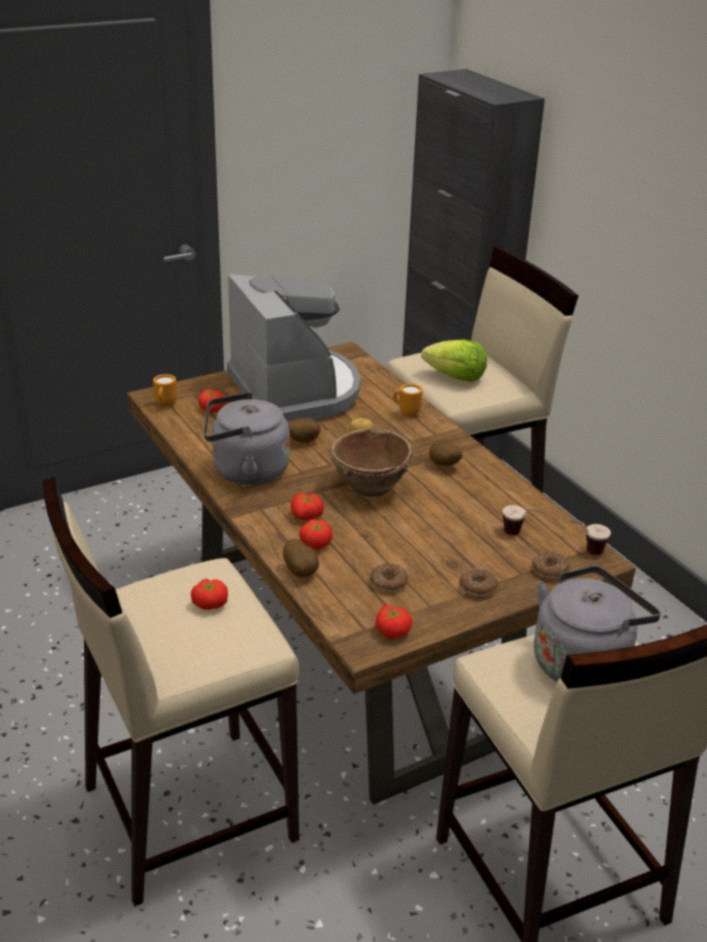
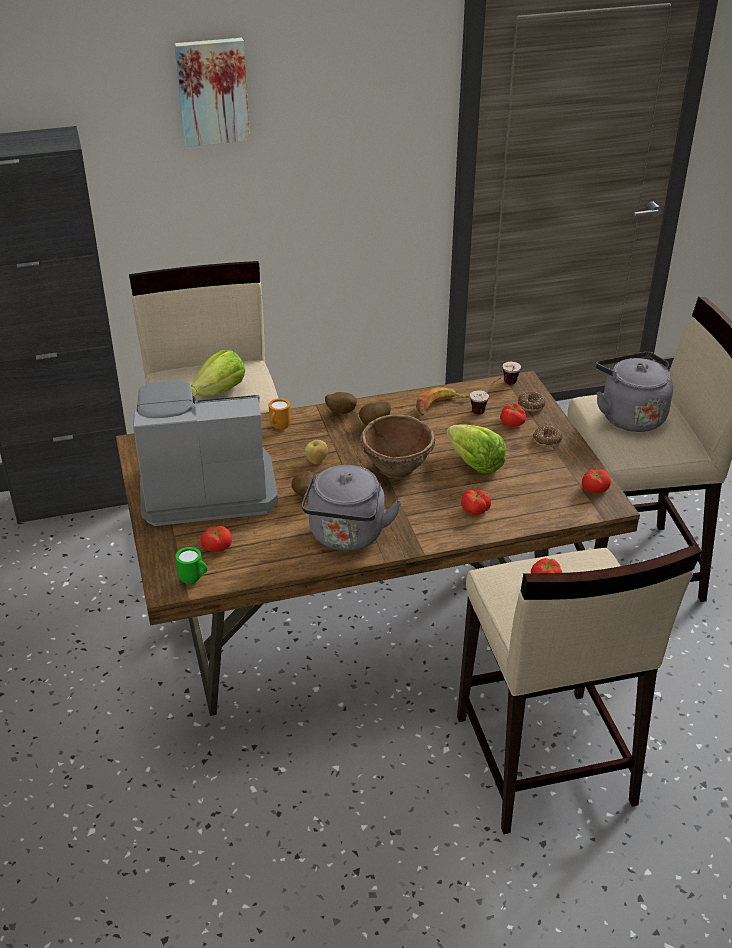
camera: 75 degrees left, 5 degrees up
(165, 406) = (194, 580): orange mug -> green mug
(301, 572) = (513, 523): potato -> potato (340, 412)
(306, 516) = (432, 509): tomato -> tomato (512, 423)
(388, 583) = (535, 481): donut -> none
(402, 536) = (474, 464): none -> lettuce
(505, 503) = (439, 406): none -> banana
(645, 111) = (212, 91): none -> picture

